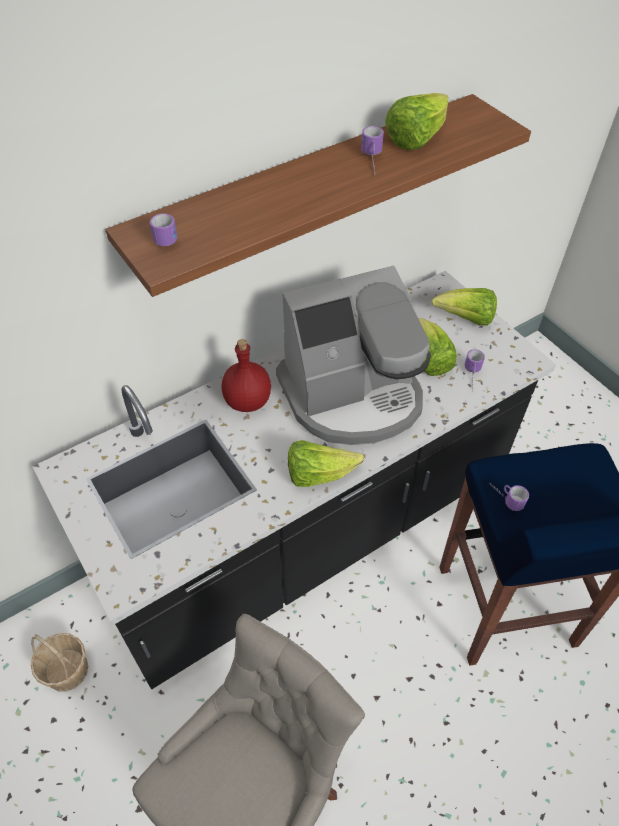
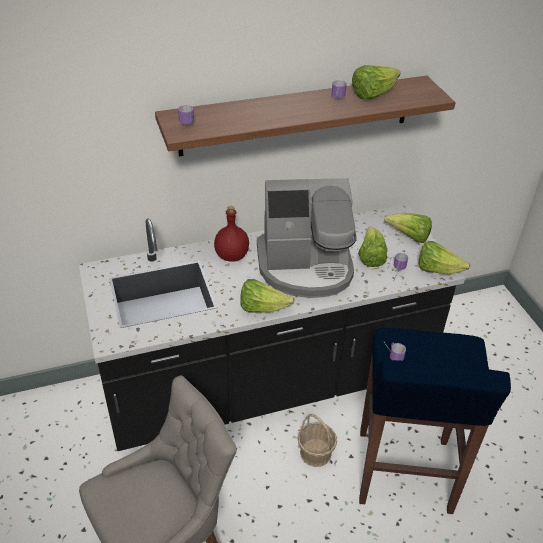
camera: 15 degrees right, 10 degrees down
(67, 669) = (66, 429): basket -> basket (315, 452)
(518, 360) = (437, 270): none -> lettuce

